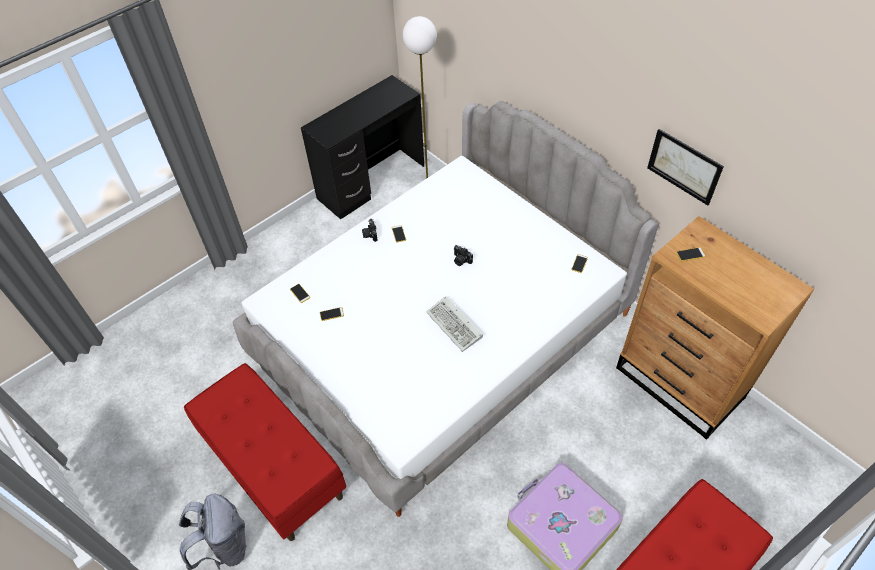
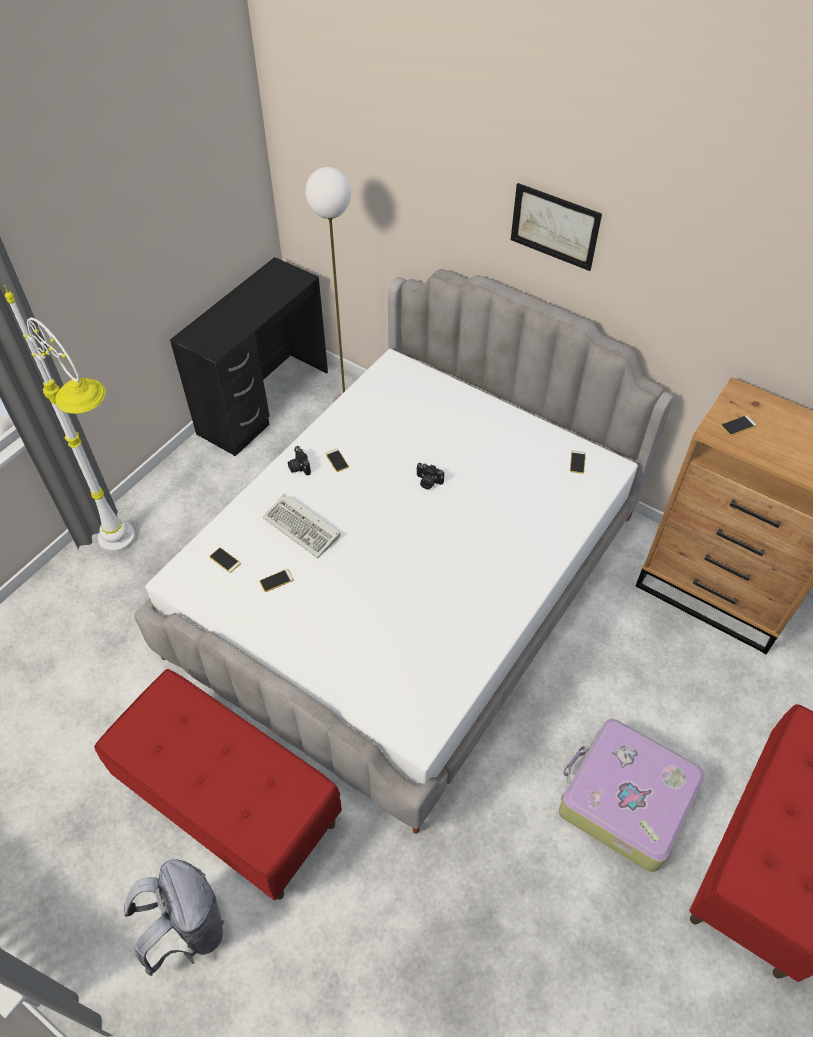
camera: 15 degrees left, 0 degrees up
(253, 281) = (136, 556): none -> white floor lamp
(455, 326) = (446, 567): keyboard -> keyboard (303, 528)
(684, 166) = (708, 317): picture -> picture (554, 226)

